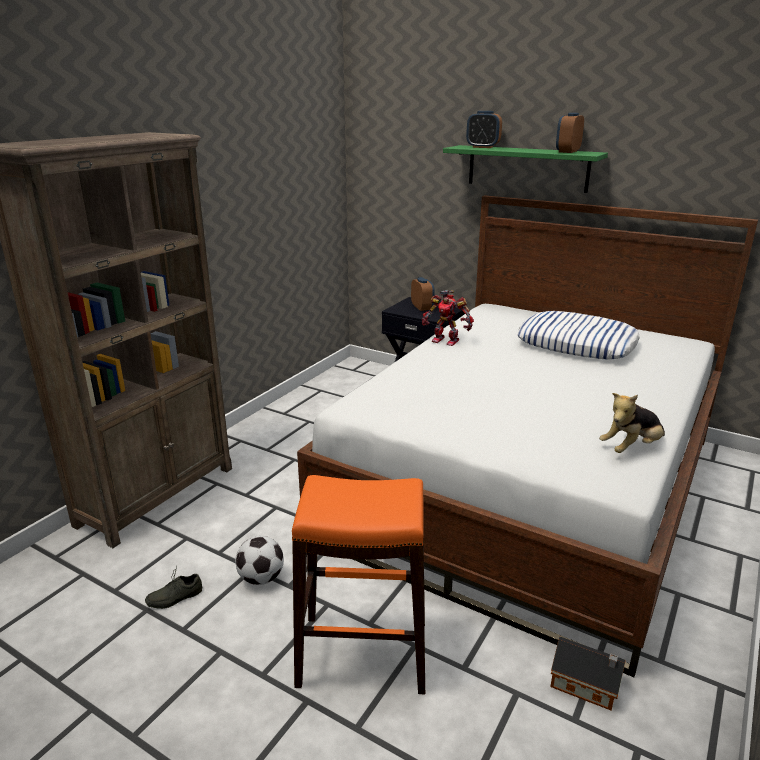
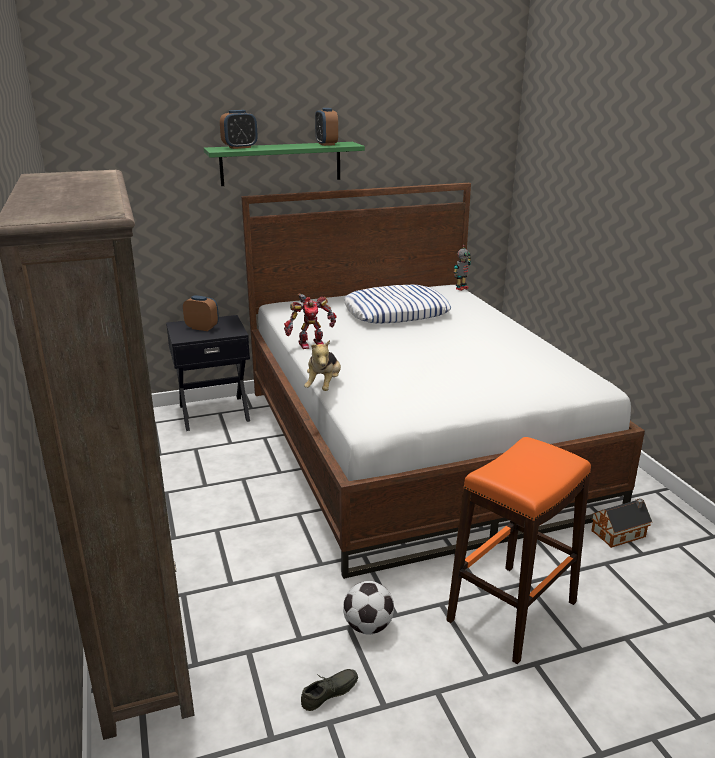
camera: 50 degrees left, 0 degrees up
(174, 596) = (330, 694): grey shoe -> grey shoe turned 135 degrees counterclockwise
(631, 448) = (556, 364): plush toy -> plush toy (324, 386)
(702, 346) = (461, 288): none -> toy robot

